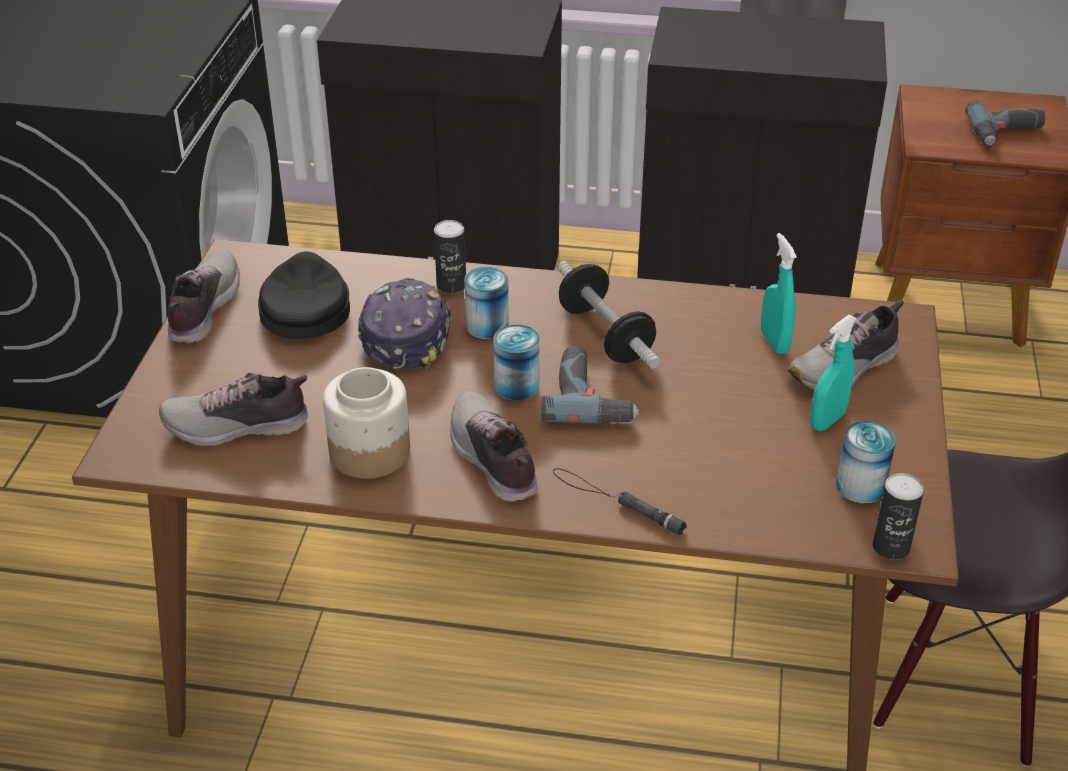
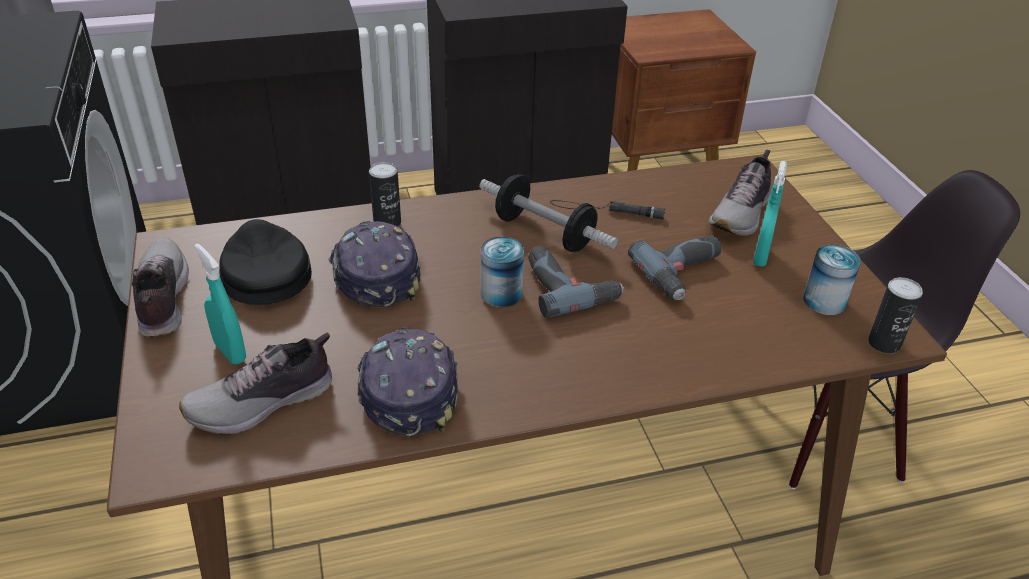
camera: 25 degrees left, 0 degrees up
(368, 452) = (408, 390): jar -> cap
(487, 326) = (441, 249): can -> none
(492, 460) = (525, 364): shoe -> none
(616, 501) = (654, 370): black flashlight -> black flashlight (606, 210)
(774, 342) = (676, 207): turquoise spray bottle -> turquoise spray bottle (230, 352)
(1007, 133) = (693, 38): power drill -> power drill (685, 274)

